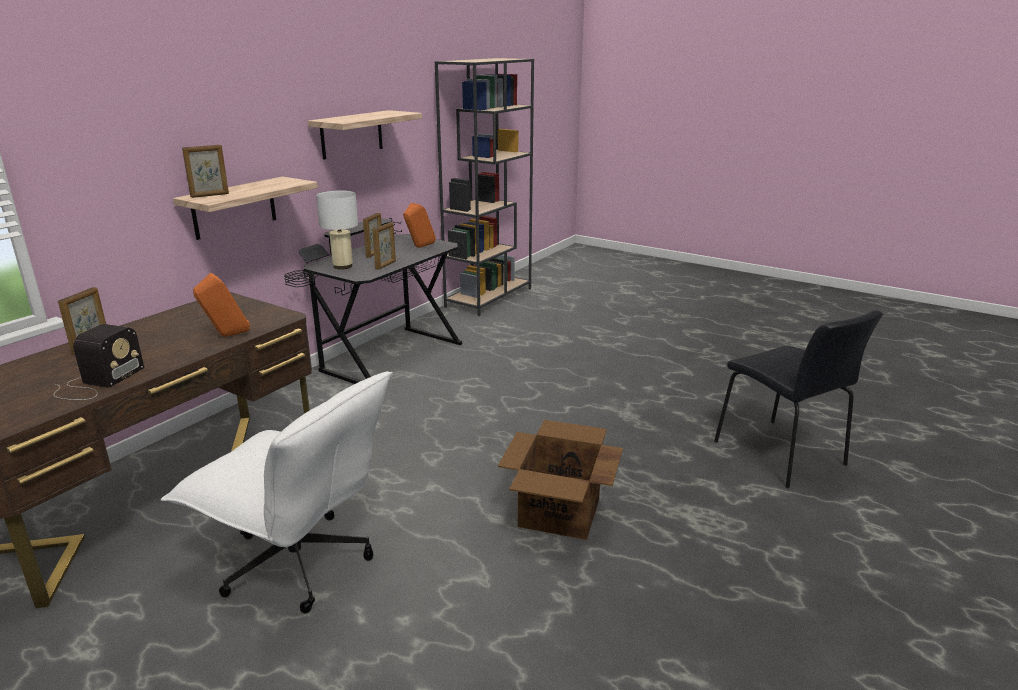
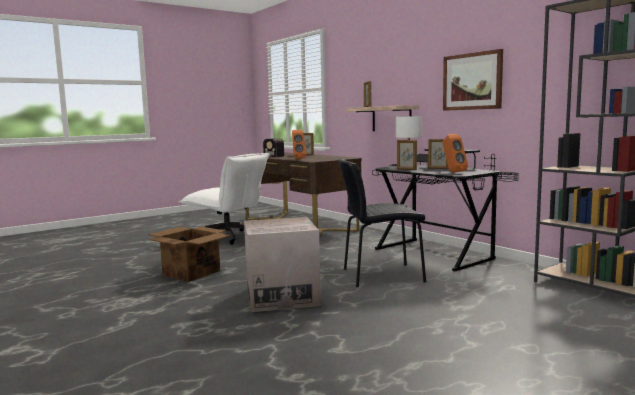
camera: 110 degrees right, 15 degrees down
(295, 561) = (227, 237): white office chair -> white office chair turned 105 degrees counterclockwise
(351, 134) = (472, 81): shelf -> picture
(601, 416) = (282, 297): none -> cardboard box
(783, 455) = (140, 347): black chair -> black chair (379, 275)

